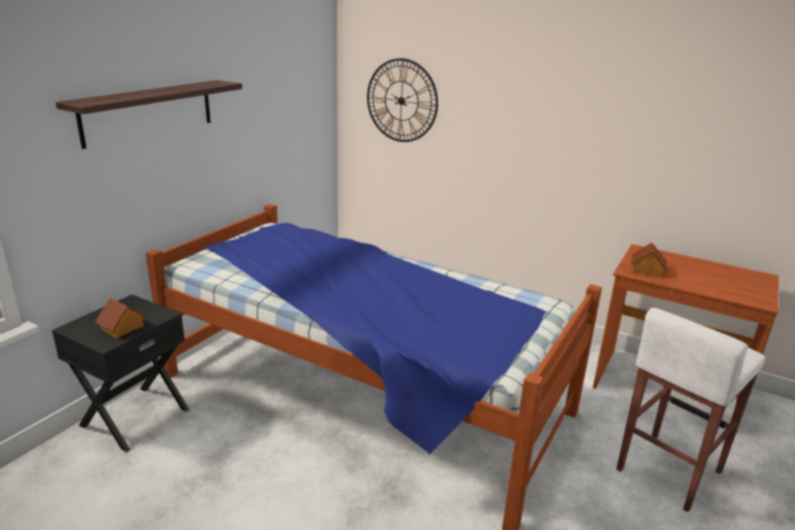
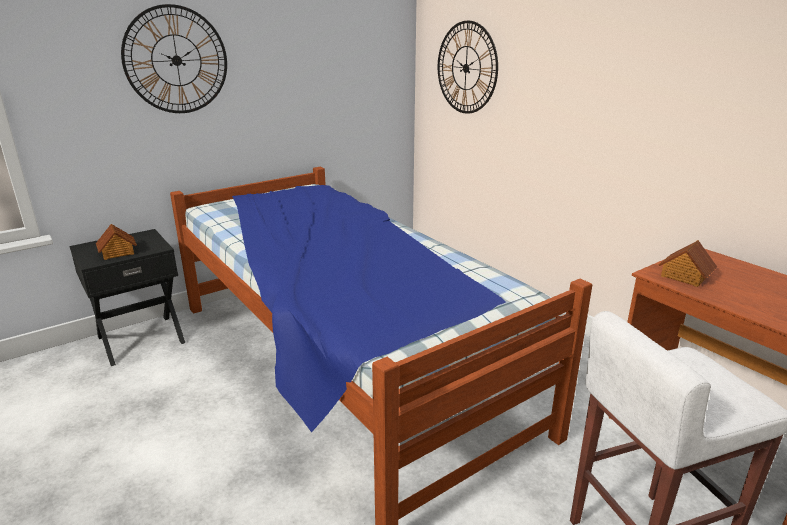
camera: 25 degrees right, 0 degrees up
(149, 112) = (176, 60): shelf -> wall clock

